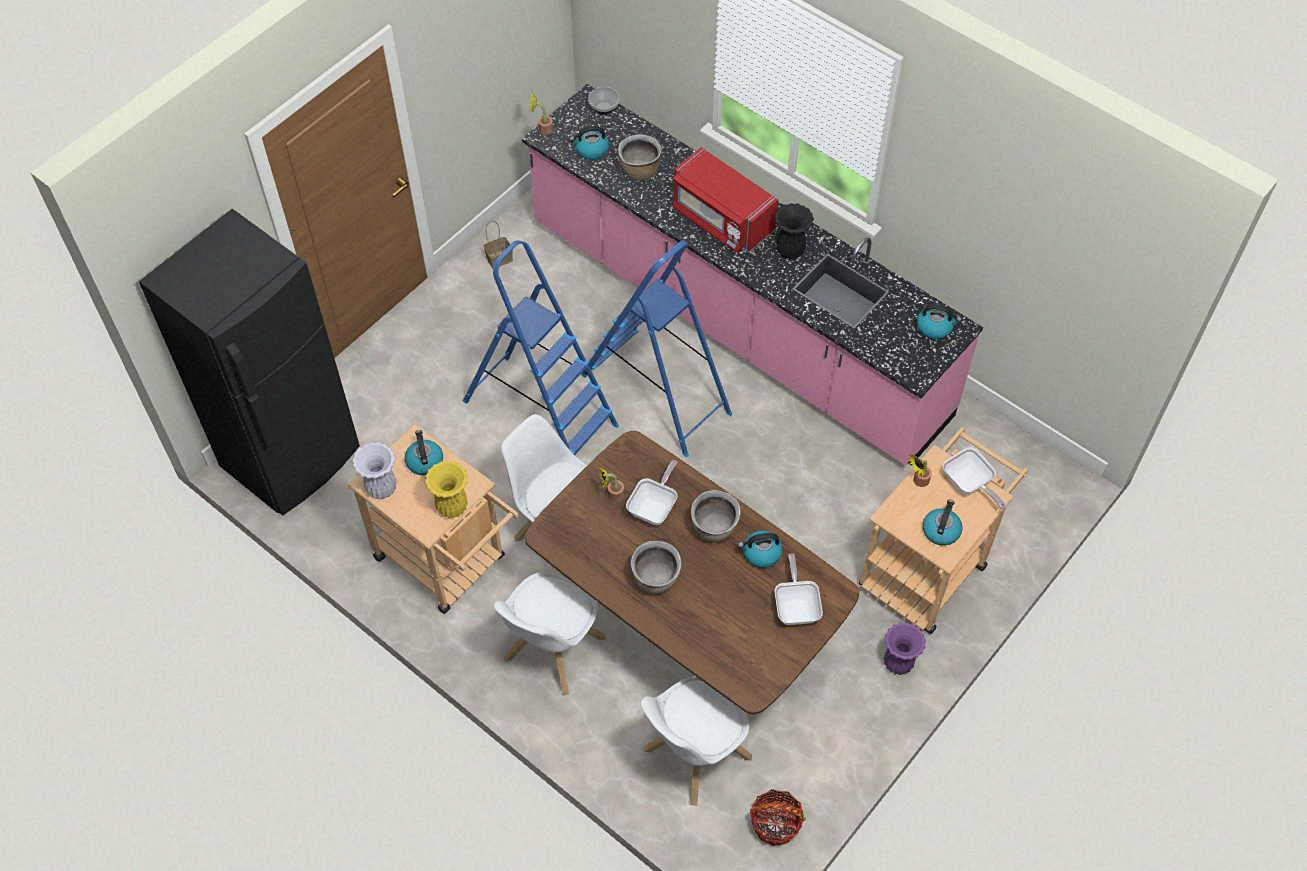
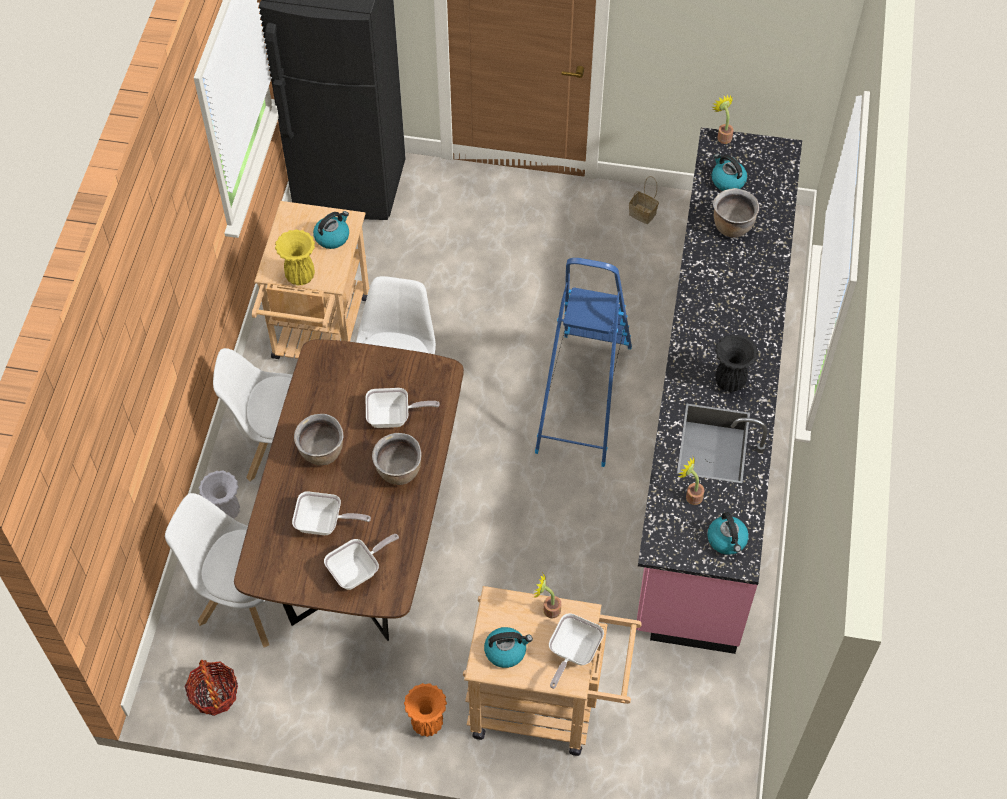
camera: 60 degrees right, 0 degrees up
(381, 489) = (288, 223): white vase -> white vase (225, 512)
(541, 413) = (505, 325): blue step ladder -> none
(604, 109) = (783, 166): bowl -> none
(612, 495) = (385, 382): potted plant -> potted plant (691, 495)
(721, 219) = (725, 312): red microwave -> none
(732, 611) = (324, 524): none -> frying pan
(761, 553) = (396, 519): kettle -> none
(898, 664) = (427, 724): purple vase -> orange vase

